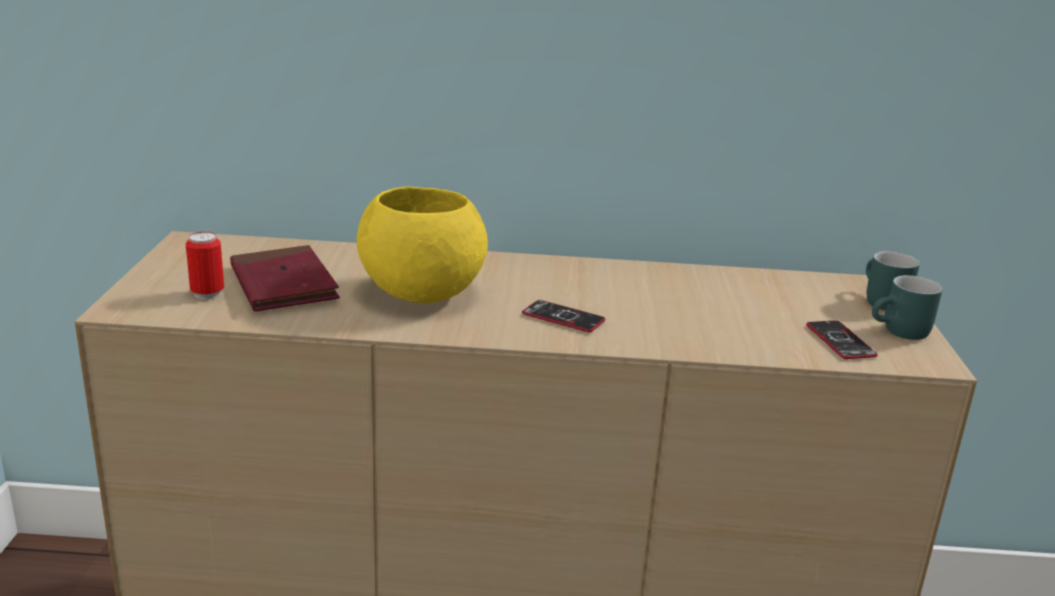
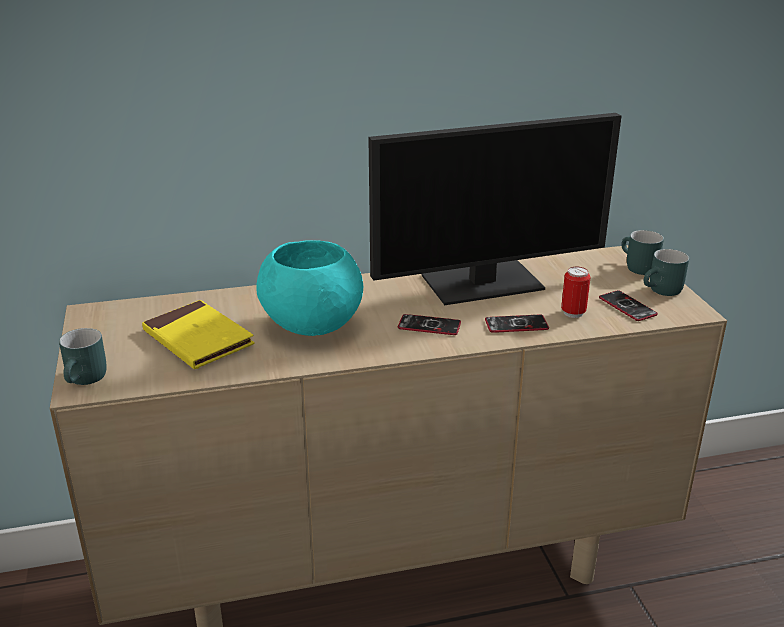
camera: 15 degrees left, 5 degrees up
(134, 302) = (87, 380): none -> turquoise mug
(207, 294) = (142, 360): can -> can (573, 313)
(283, 285) = (198, 339): red book -> yellow book
(421, 294) = (311, 326): yellow bowl -> turquoise bowl
(663, 285) = (483, 282): none -> monitor
(676, 335) = (516, 325): none -> phone

